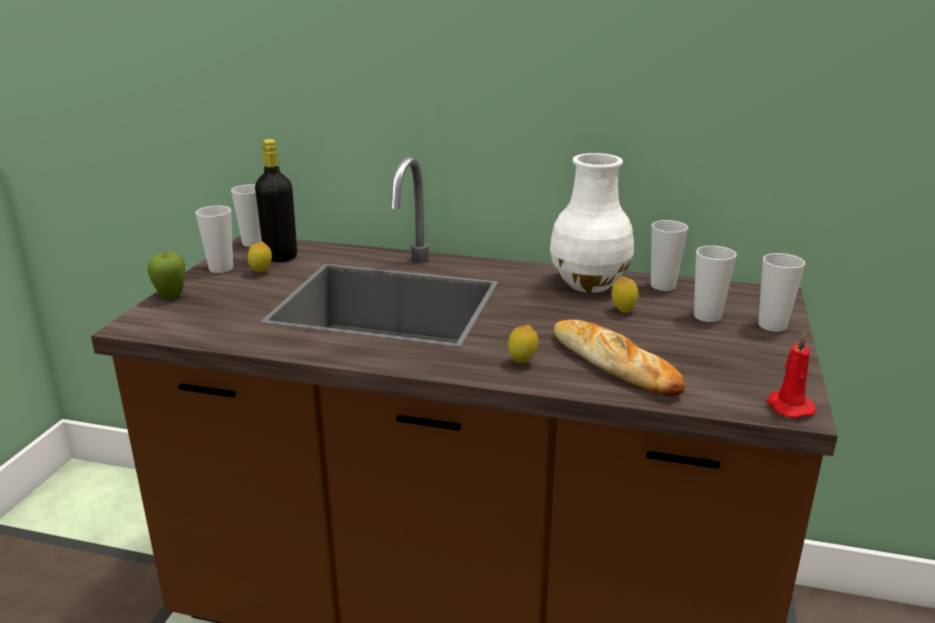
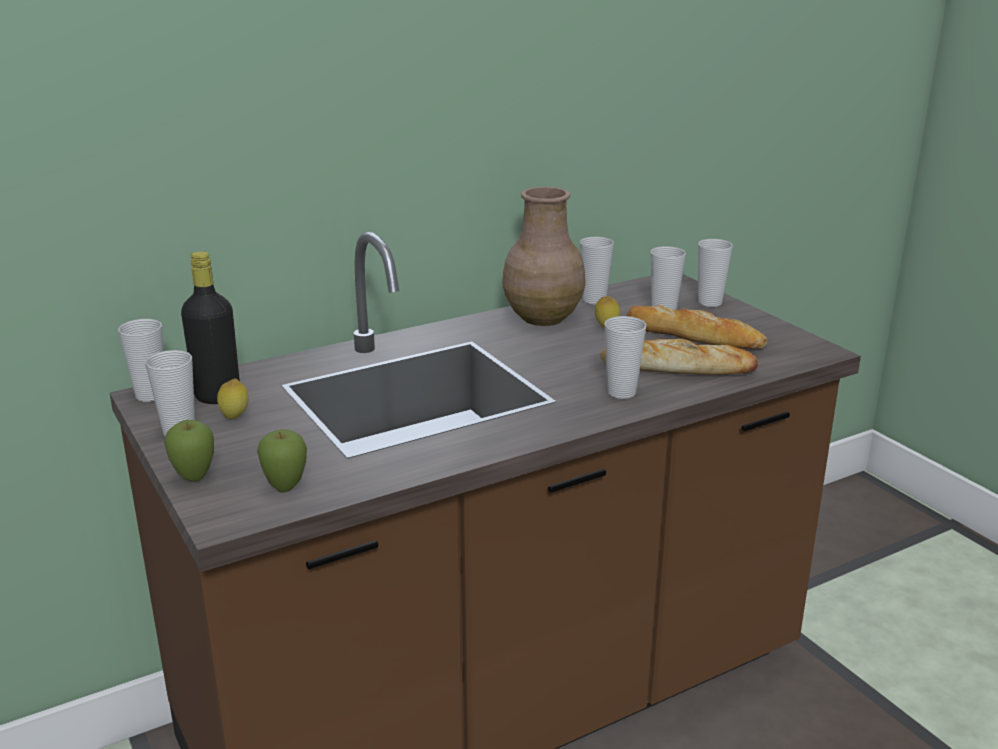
camera: 45 degrees left, 0 degrees up
(194, 324) = (285, 488): none -> apple
(522, 362) = (621, 392): lemon -> cup
(589, 284) = (542, 317): white vase -> brown vase
(689, 346) = (694, 336): none -> bread
(788, 406) = (811, 350): red candle -> none

